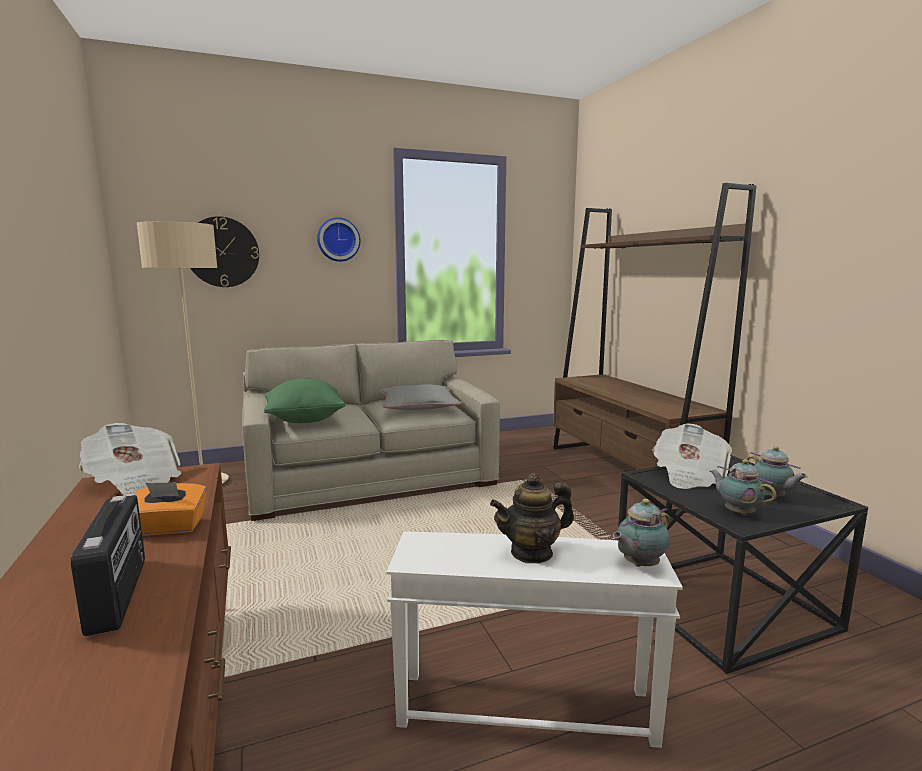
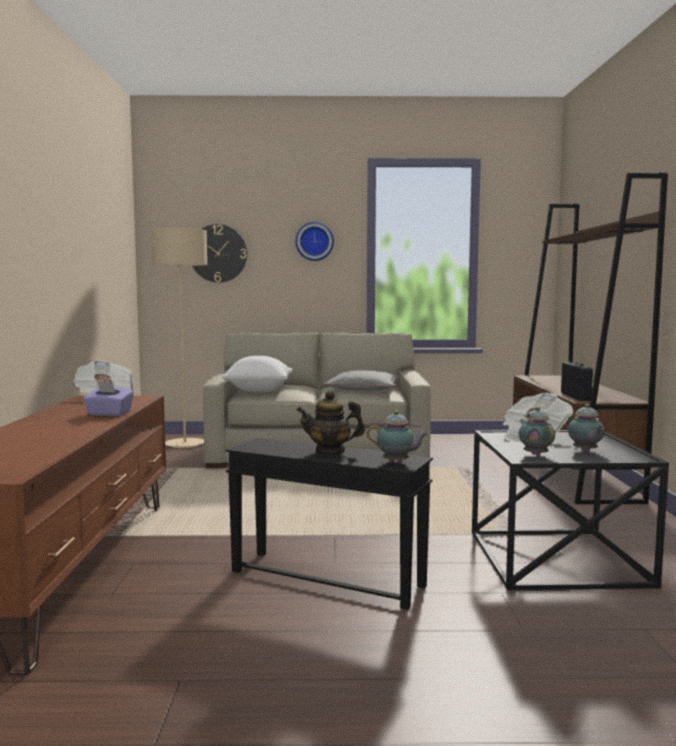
camera: 20 degrees right, 5 degrees down
(120, 594) = (66, 429): radio -> radio (576, 396)
(169, 528) = (108, 414): orange tissue box -> purple tissue box
(304, 419) = (259, 391): green pillow -> white pillow
(525, 706) = (327, 578): white side table -> black side table
(638, 565) = (397, 463): teapot -> teapot turned 150 degrees counterclockwise

